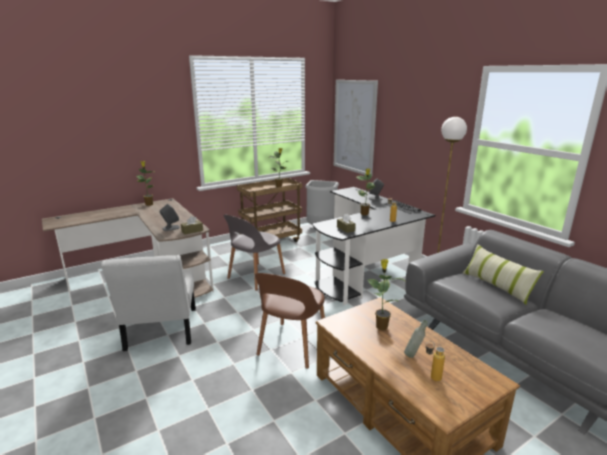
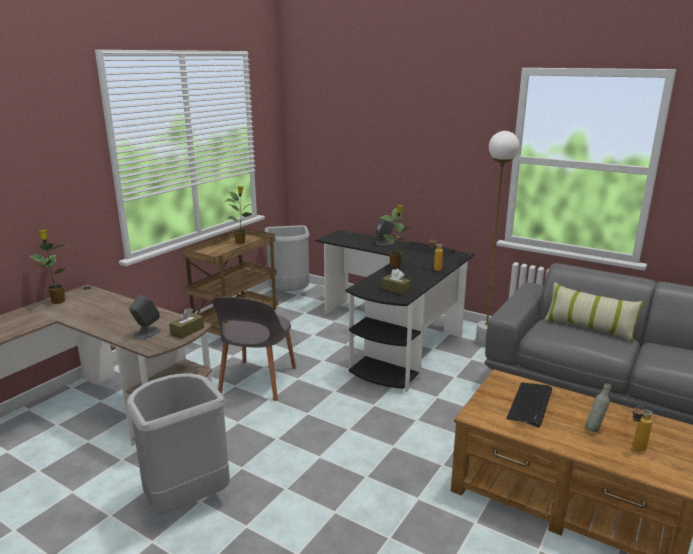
camera: 25 degrees left, 0 degrees up
(161, 332) = (186, 500): white chair -> grey trash can
(292, 345) = (389, 463): brown chair -> none
(354, 127) = (325, 147): picture -> none
(381, 326) = (530, 404): potted plant -> keyboard

